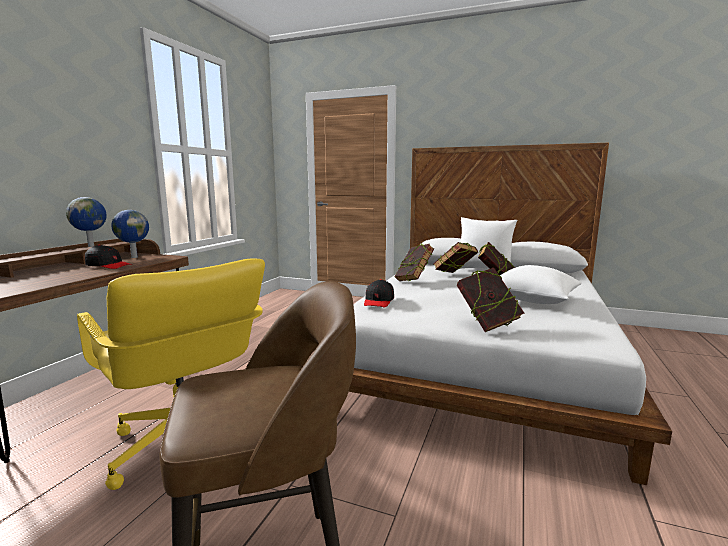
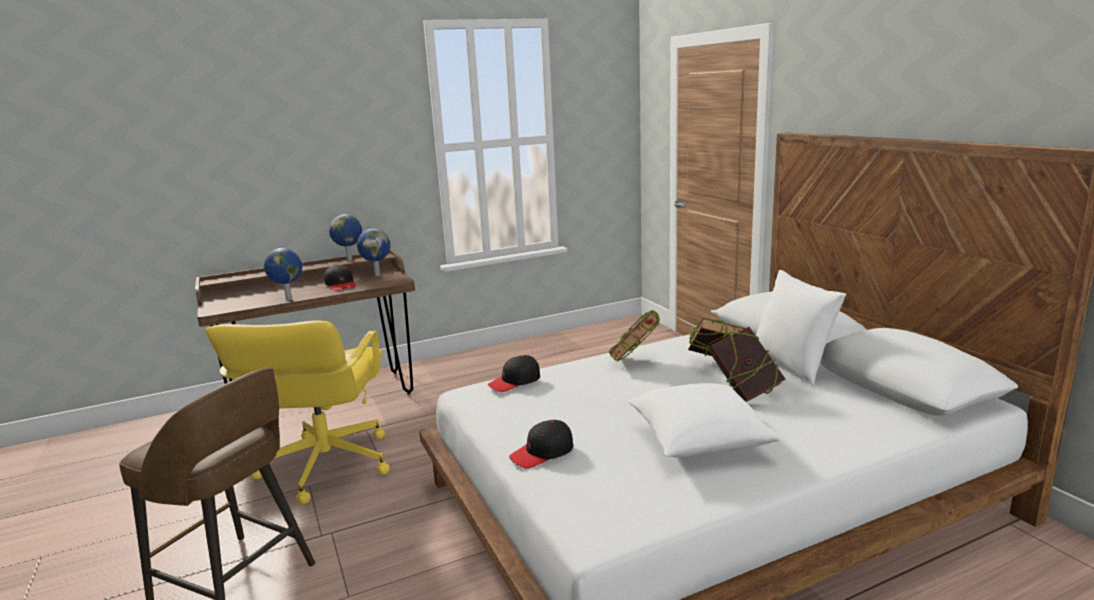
camera: 45 degrees right, 5 degrees up
(69, 279) = (288, 299): none -> globe
(487, 325) = (542, 453): book -> black cap

